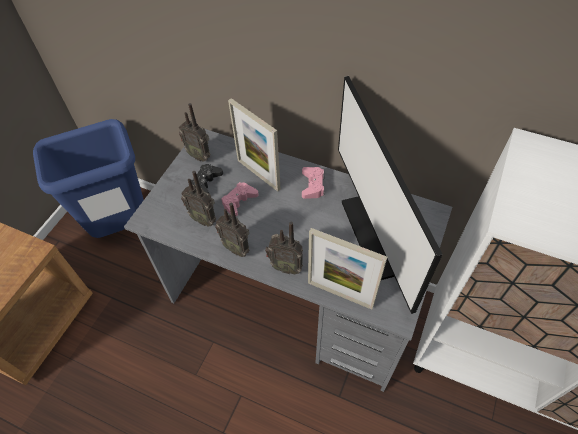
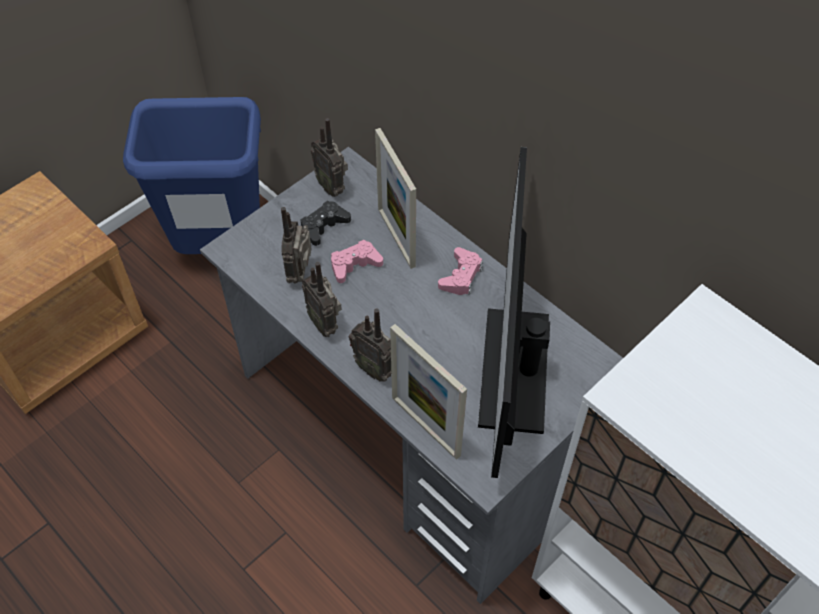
camera: 20 degrees right, 0 degrees up
(204, 219) = (301, 273): radio -> radio turned 45 degrees clockwise

